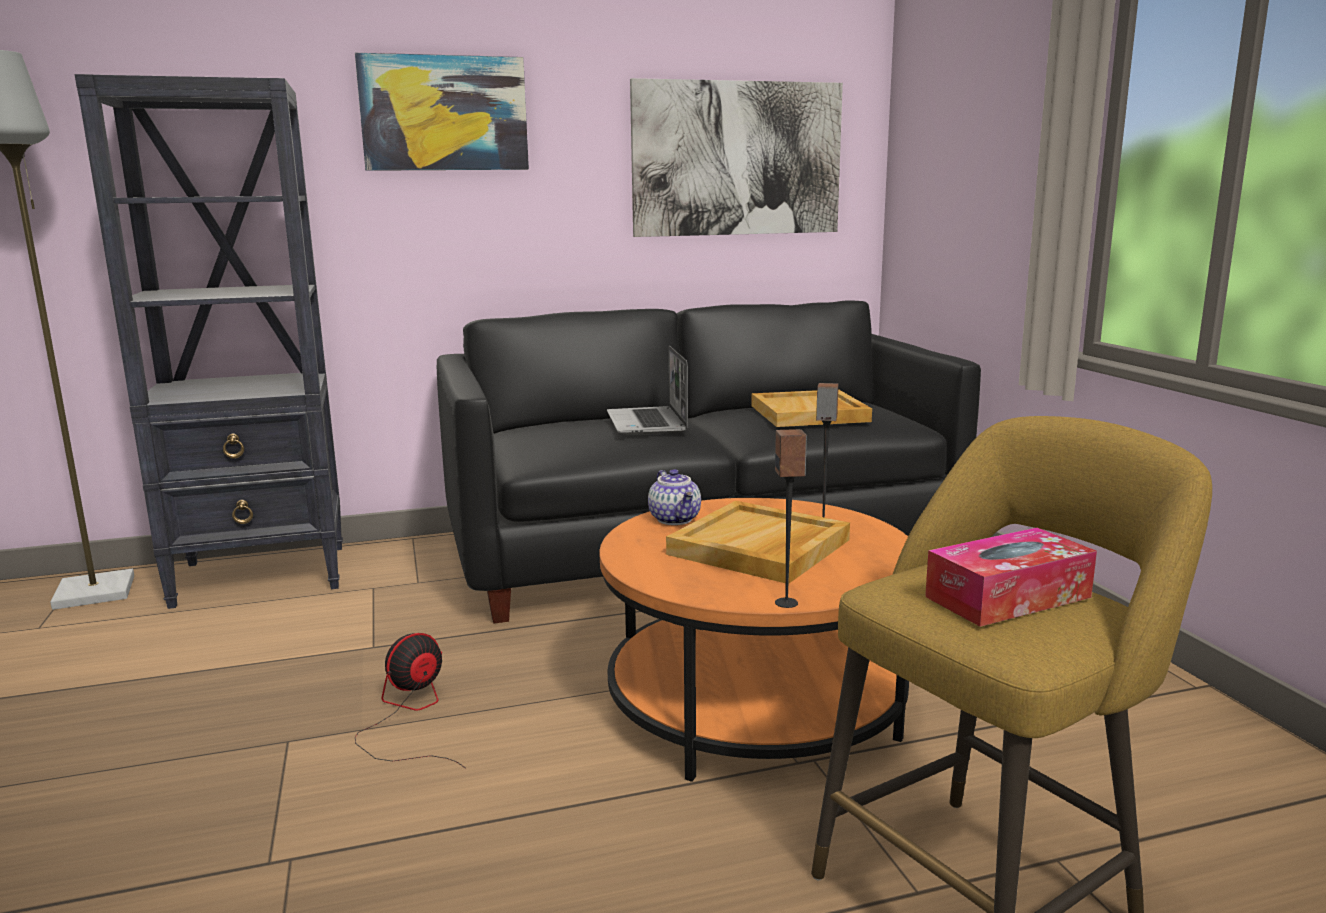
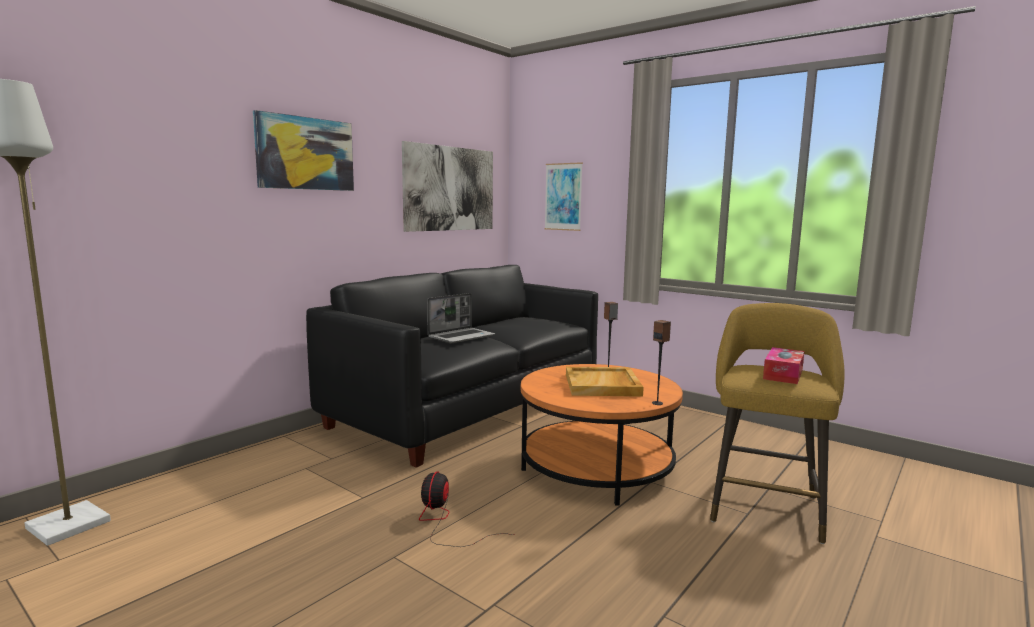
camera: 35 degrees left, 5 degrees down
(263, 575) = (207, 480): black bookcase -> none
(648, 423) = (461, 336): laptop -> laptop turned 90 degrees counterclockwise
(676, 519) = (543, 380): teapot -> none
(810, 413) = (525, 324): beige tray -> none
(957, 165) = (563, 197): none -> picture

